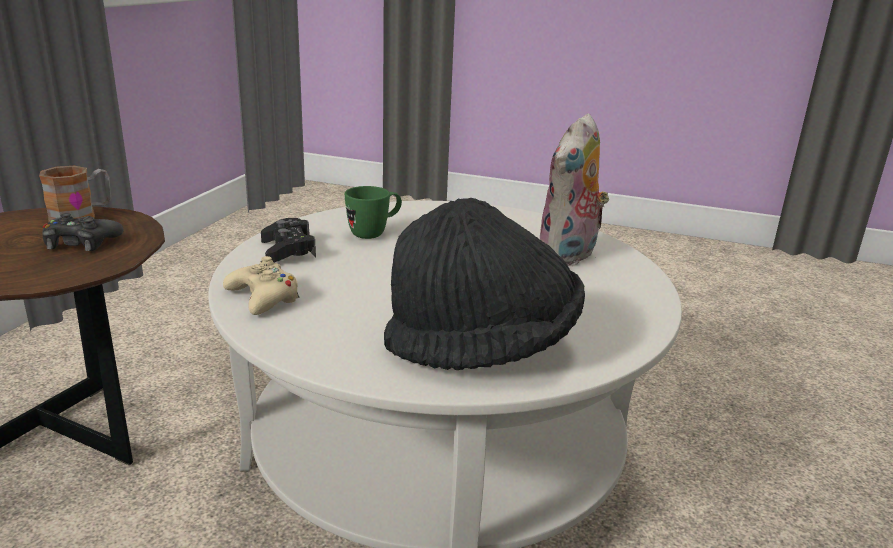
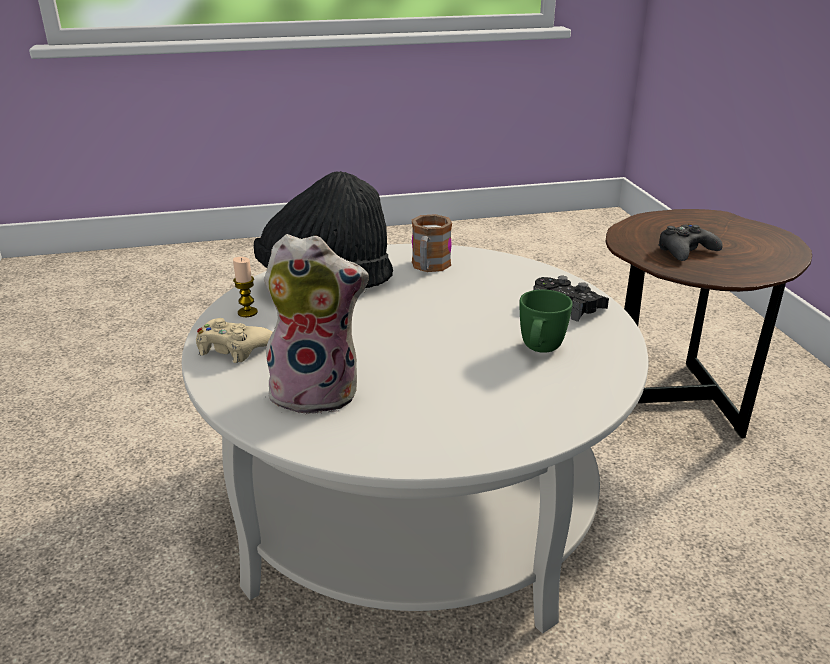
camera: 150 degrees right, 5 degrees up
(82, 217) = (755, 267): mug -> mug (429, 267)
(263, 298) = (503, 268): beige game controller -> beige game controller (232, 348)
(568, 256) = (318, 392): plush toy -> plush toy turned 90 degrees clockwise
(600, 337) = (247, 312): none -> candle

